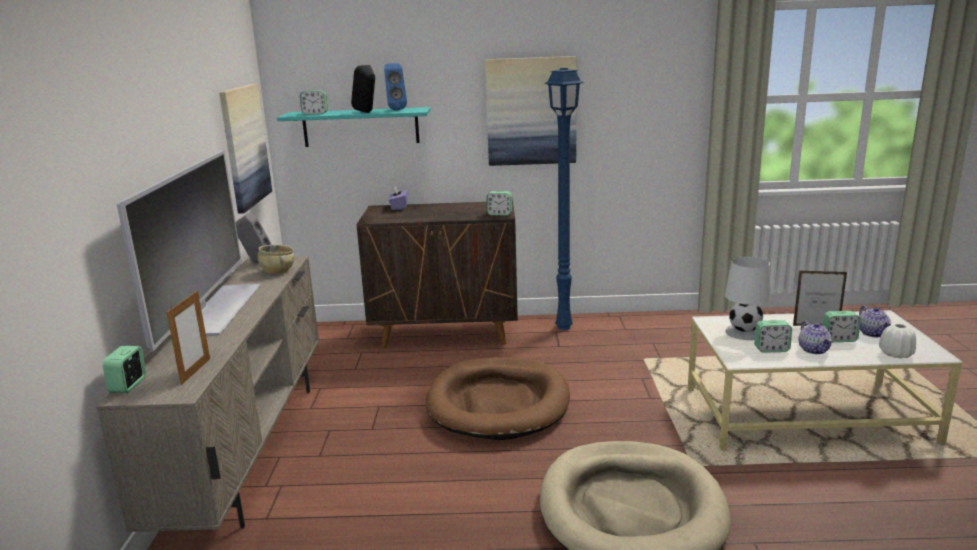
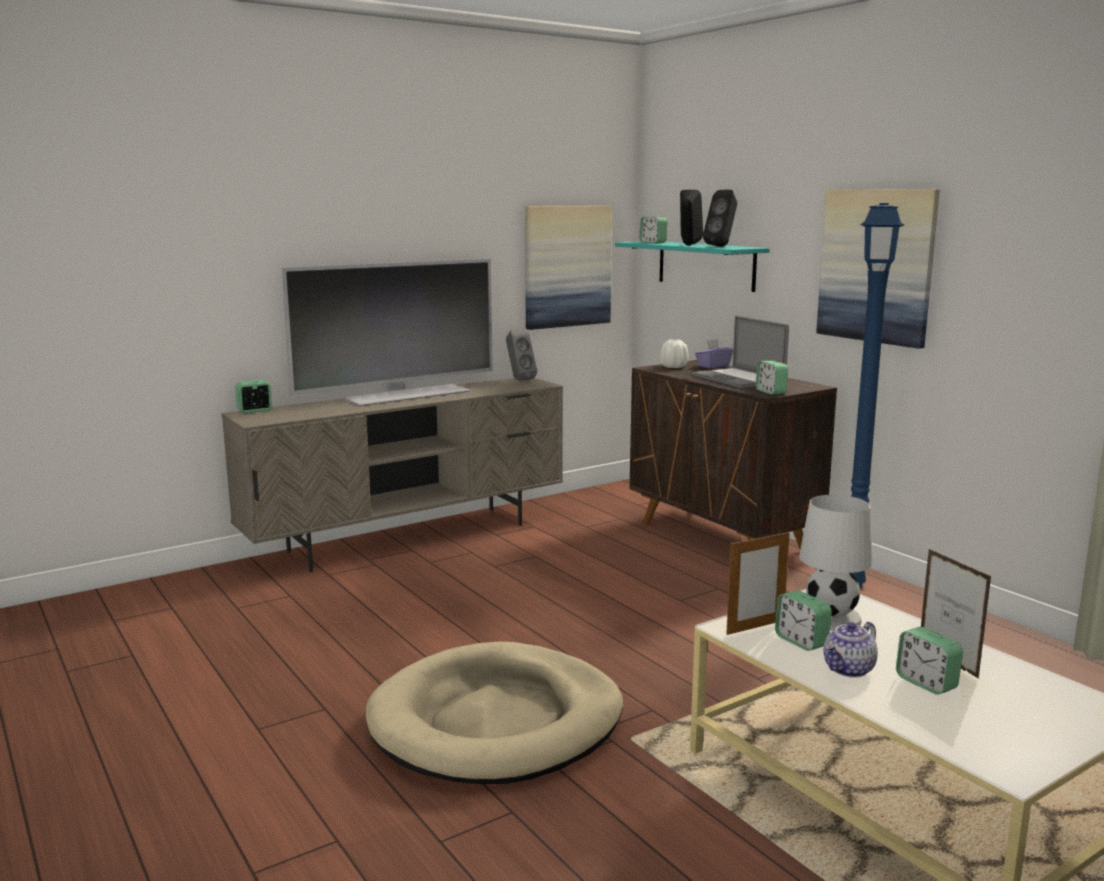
camera: 55 degrees right, 5 degrees down
(195, 371) = (292, 416): picture frame -> picture frame (755, 627)
(277, 271) = (509, 387): beige bowl -> none
(396, 110) = (721, 246): blue speaker -> black speaker
(448, 211) = (737, 379): none -> laptop
(498, 403) = (617, 602): brown dog bed -> none
(873, 333) = (1004, 708): teapot -> none
(896, 354) = (945, 734): white vase -> white vase (673, 367)

